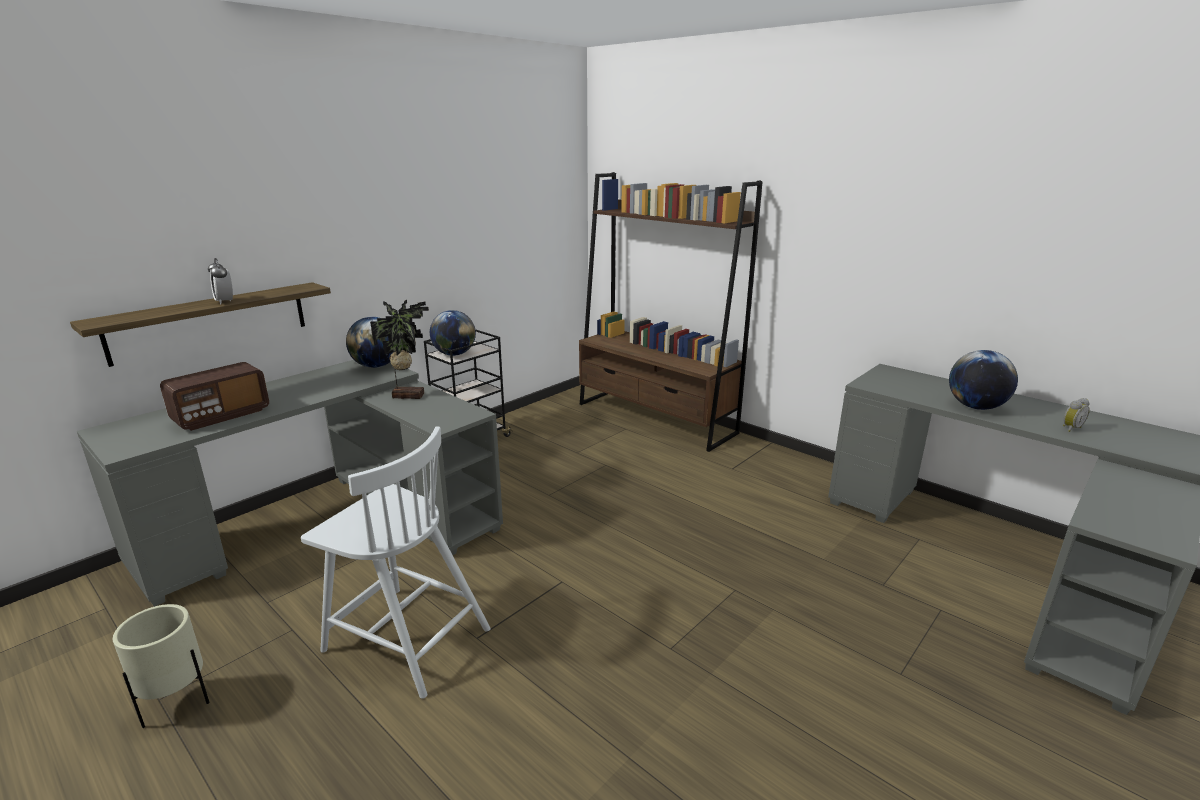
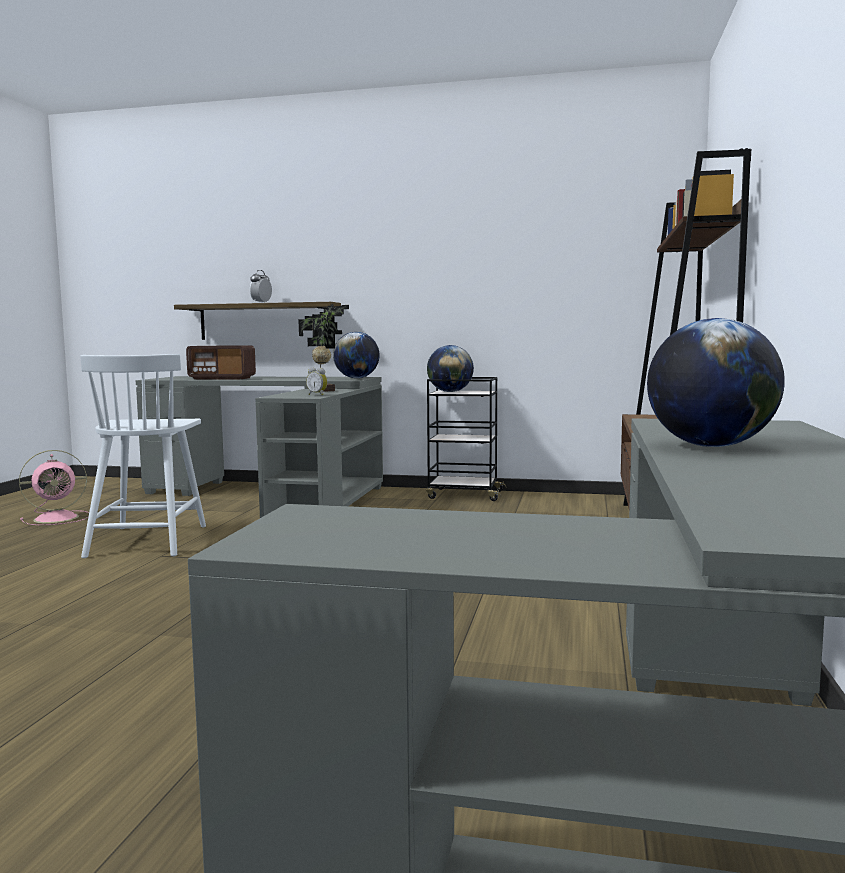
camera: 60 degrees right, 15 degrees down
(177, 704) = (58, 518): beige planter -> pink fan
(1070, 428) = (759, 478): alarm clock -> alarm clock (318, 394)

